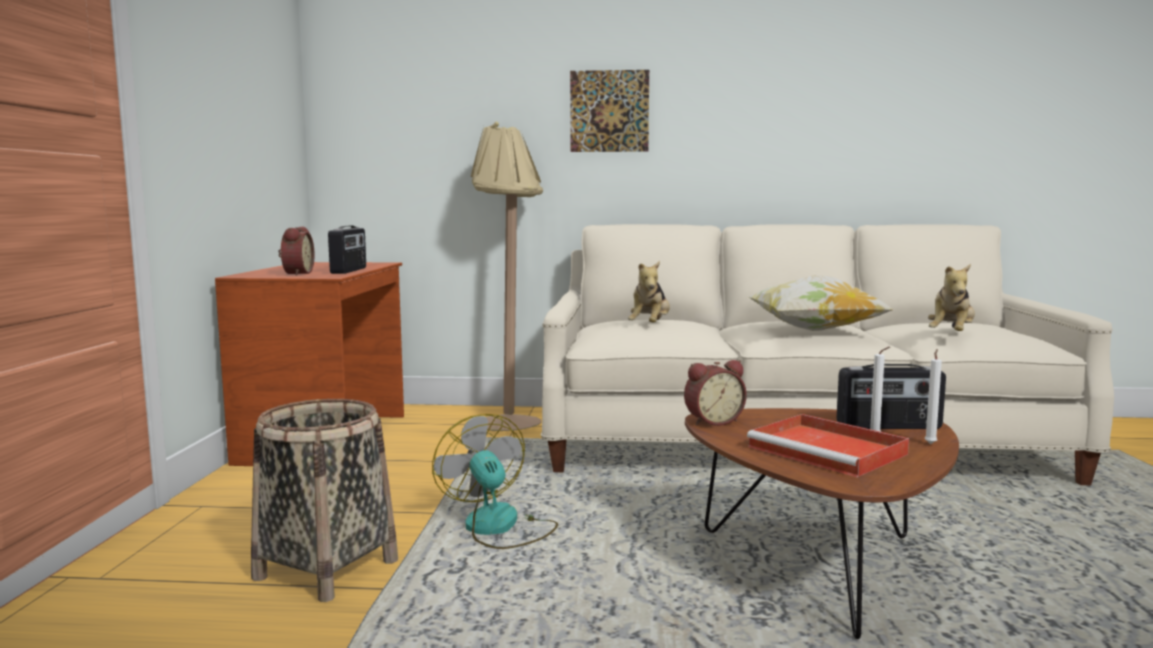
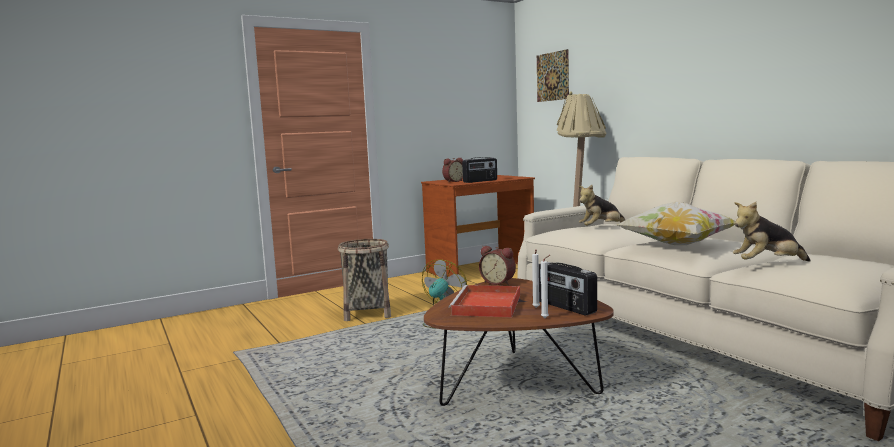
camera: 55 degrees right, 0 degrees up
(609, 111) = (654, 74): picture -> picture (552, 76)

